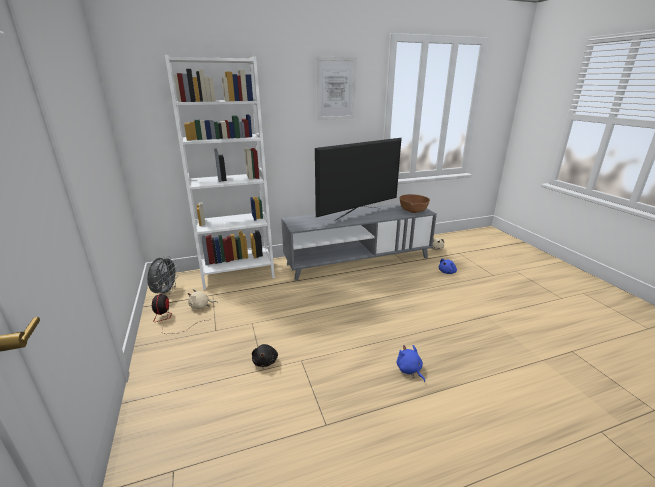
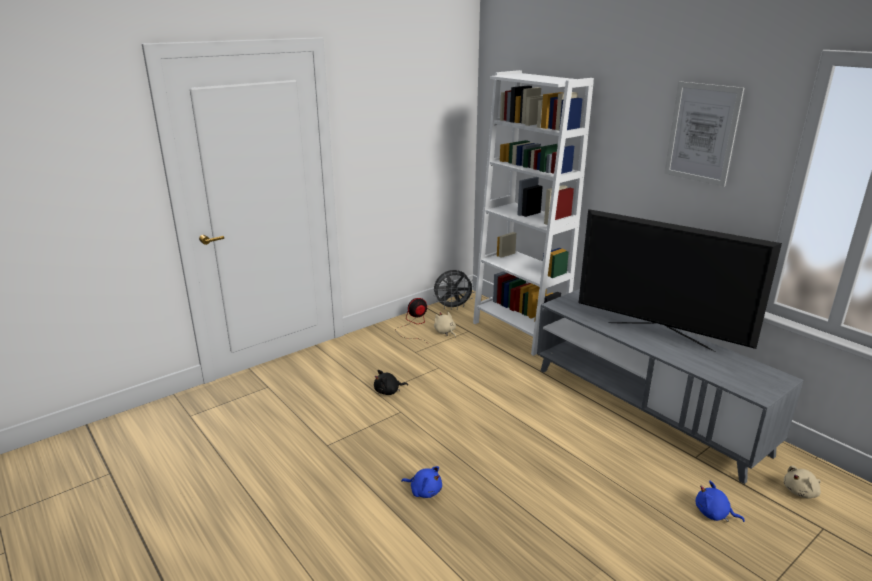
camera: 70 degrees right, 0 degrees up
(409, 370) = (424, 491): blue plush toy -> blue plush toy turned 75 degrees clockwise
(413, 211) = (742, 381): brown bowl -> none

